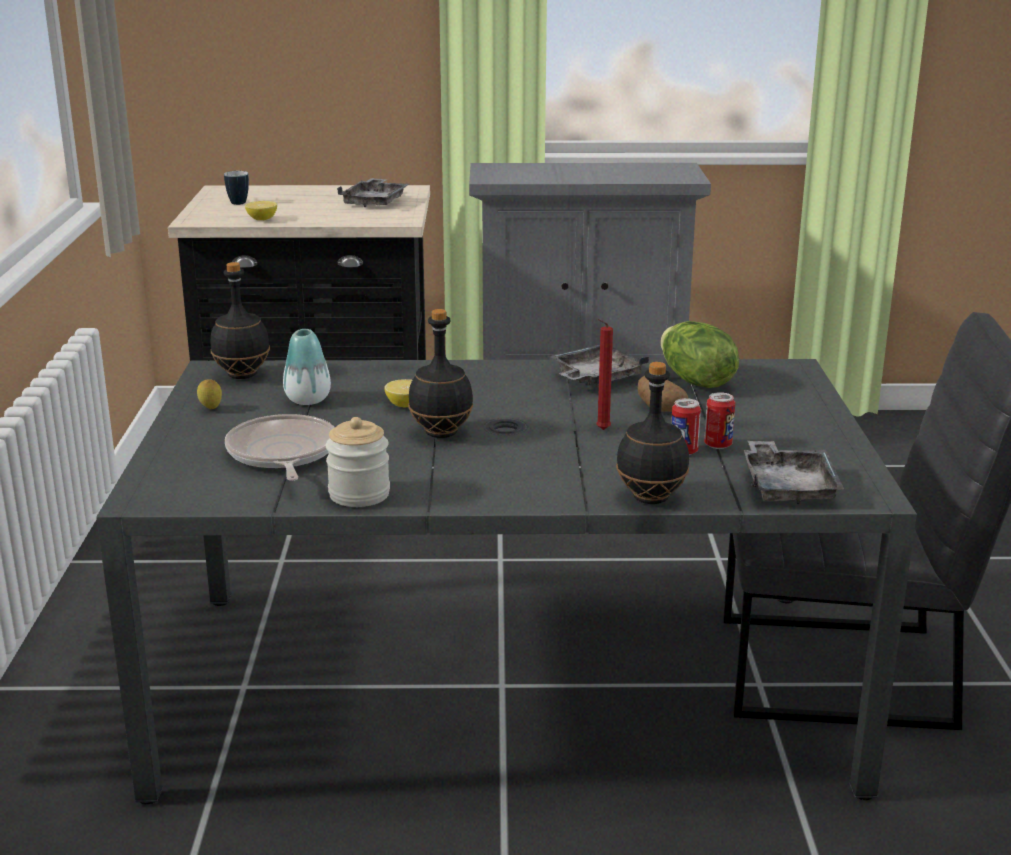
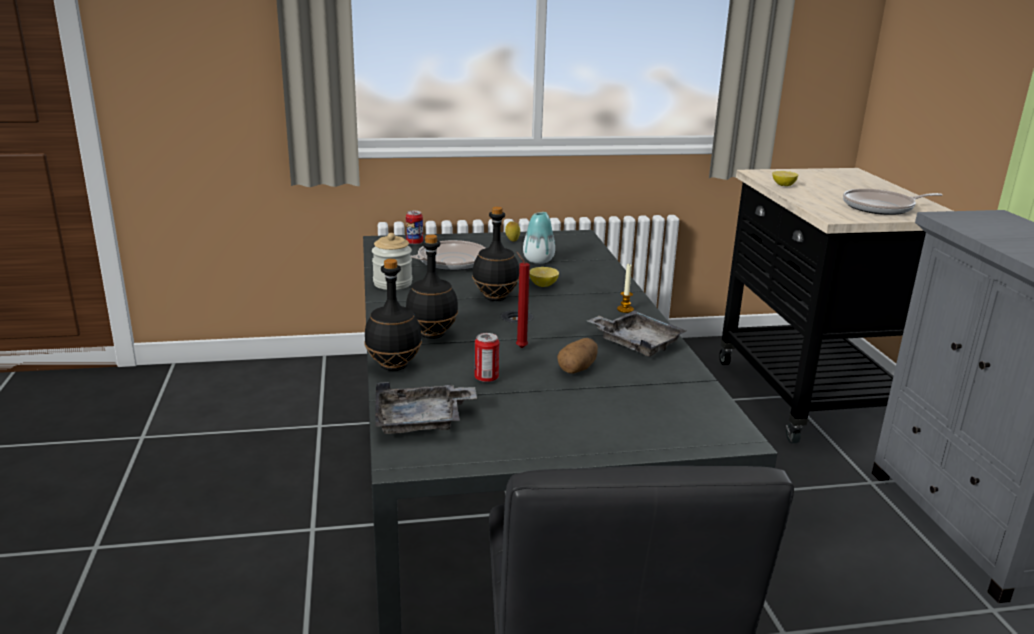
camera: 80 degrees right, 0 degrees up
(238, 202) = (822, 177): mug -> none
(242, 375) = (573, 242): black bottle -> black bottle (433, 334)
(375, 202) = (881, 207): grey tray -> frying pan
(500, 373) = (625, 309): none -> candle
(695, 381) = (657, 384): lettuce -> none
(718, 445) = (504, 392): can -> can (414, 243)

